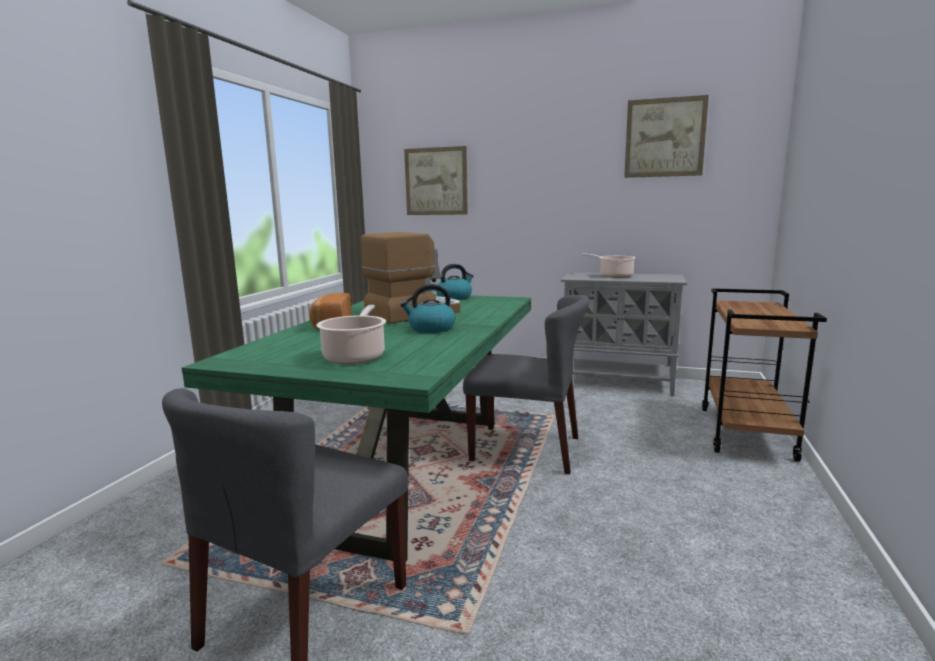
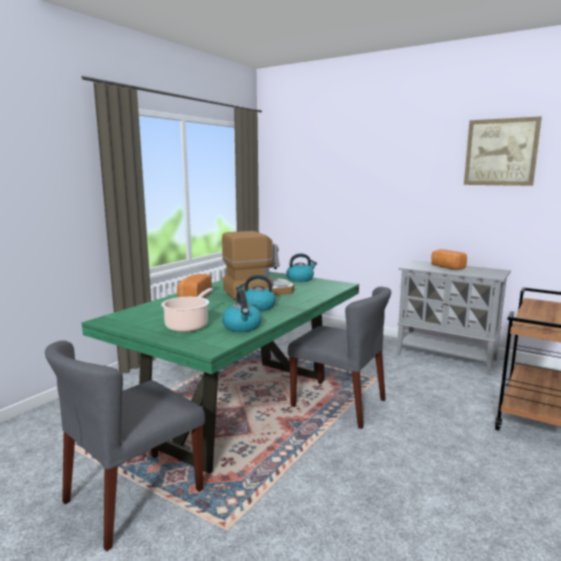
camera: 15 degrees right, 0 degrees up
(433, 351) = (242, 327): none -> kettle
(436, 181) = (314, 181): picture -> none
(614, 276) = (446, 267): cooking pot -> bread

